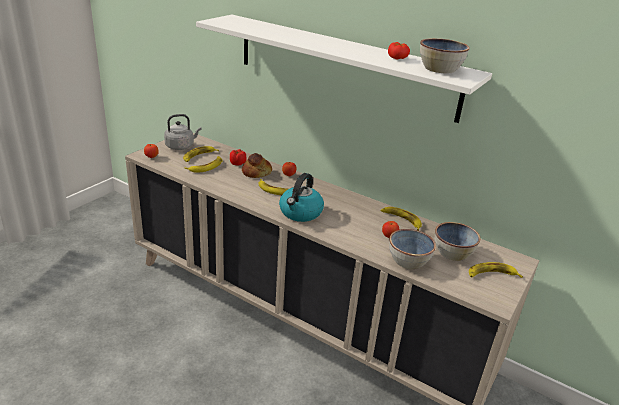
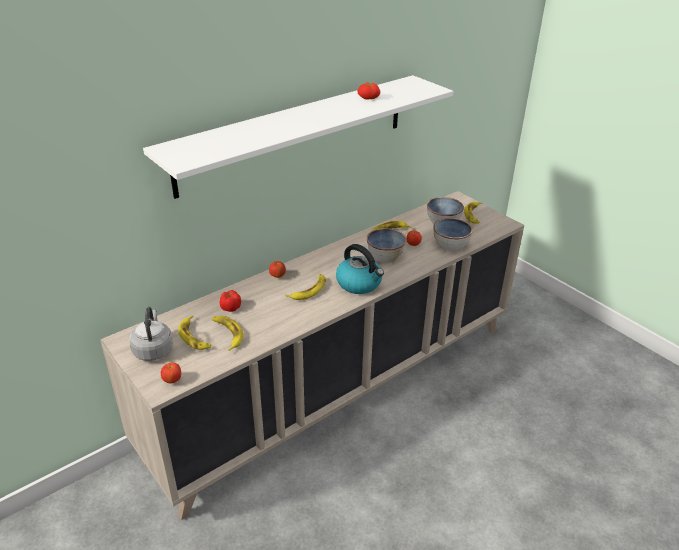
camera: 70 degrees left, 5 degrees up
(257, 173) = (262, 297): bread -> none
(440, 69) = (404, 89): bowl -> bowl (385, 255)

